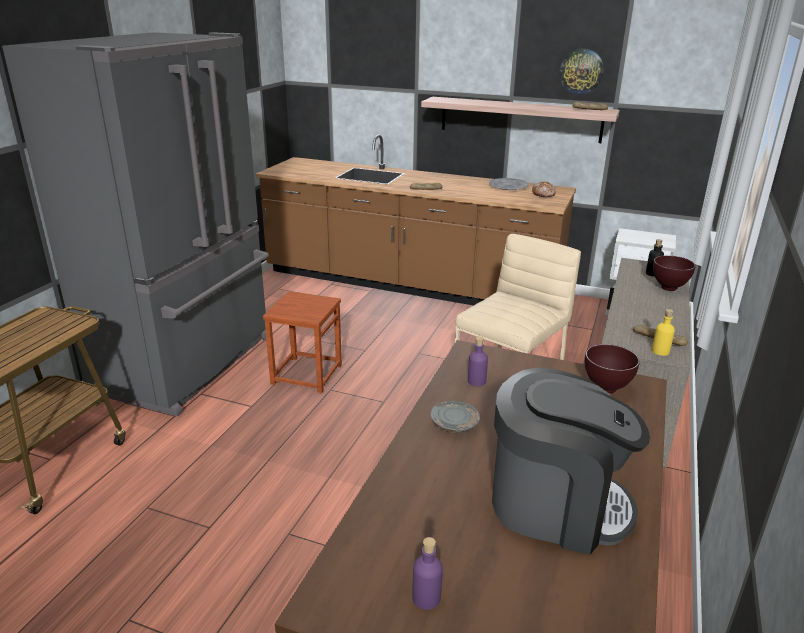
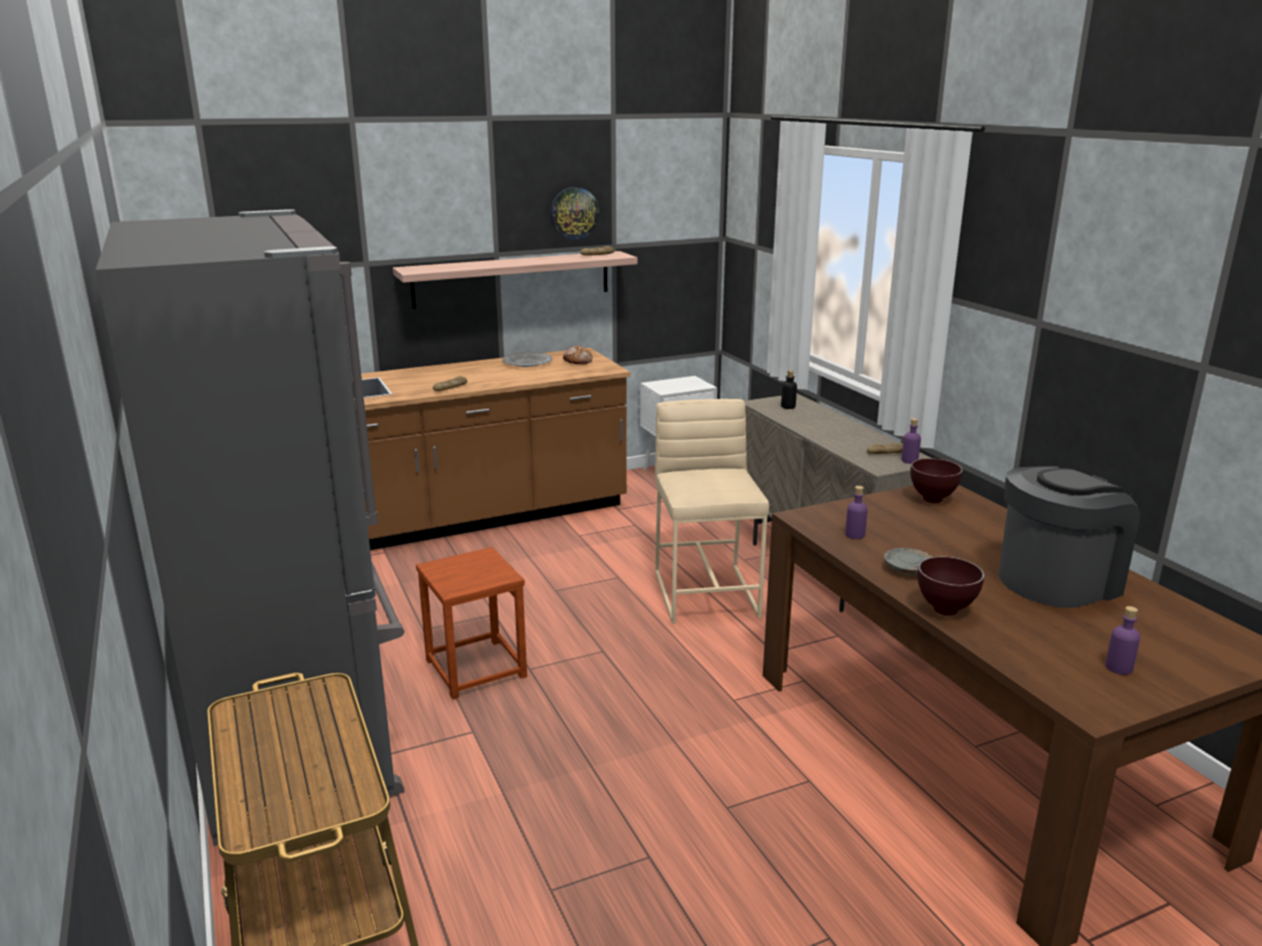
camera: 45 degrees left, 5 degrees down
(660, 351) = (909, 461): yellow bottle -> purple bottle
(669, 288) = (820, 414): brown bowl -> brown bowl (944, 610)

